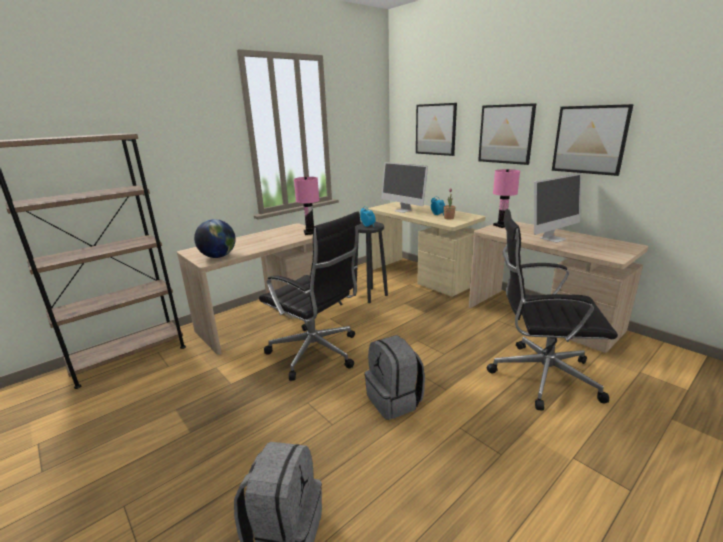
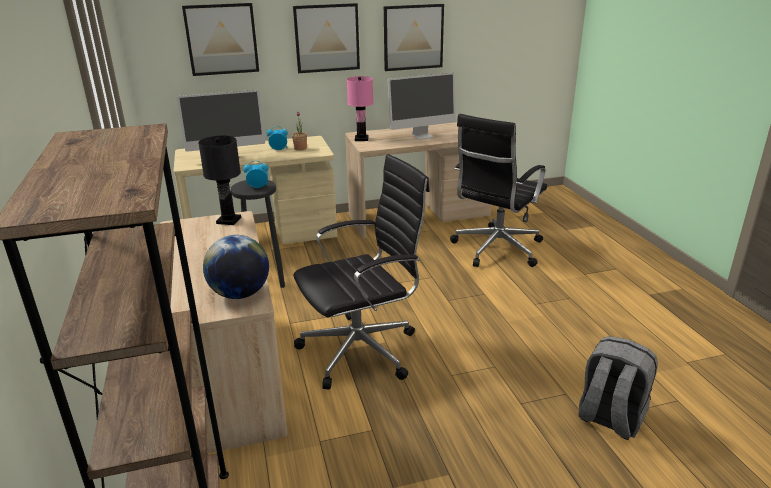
camera: 65 degrees left, 5 degrees up
(310, 232) = (229, 220): pink table lamp -> black table lamp
(395, 400) = (482, 323): grey backpack -> none
(553, 238) = (422, 136): monitor -> monitor turned 75 degrees clockwise

